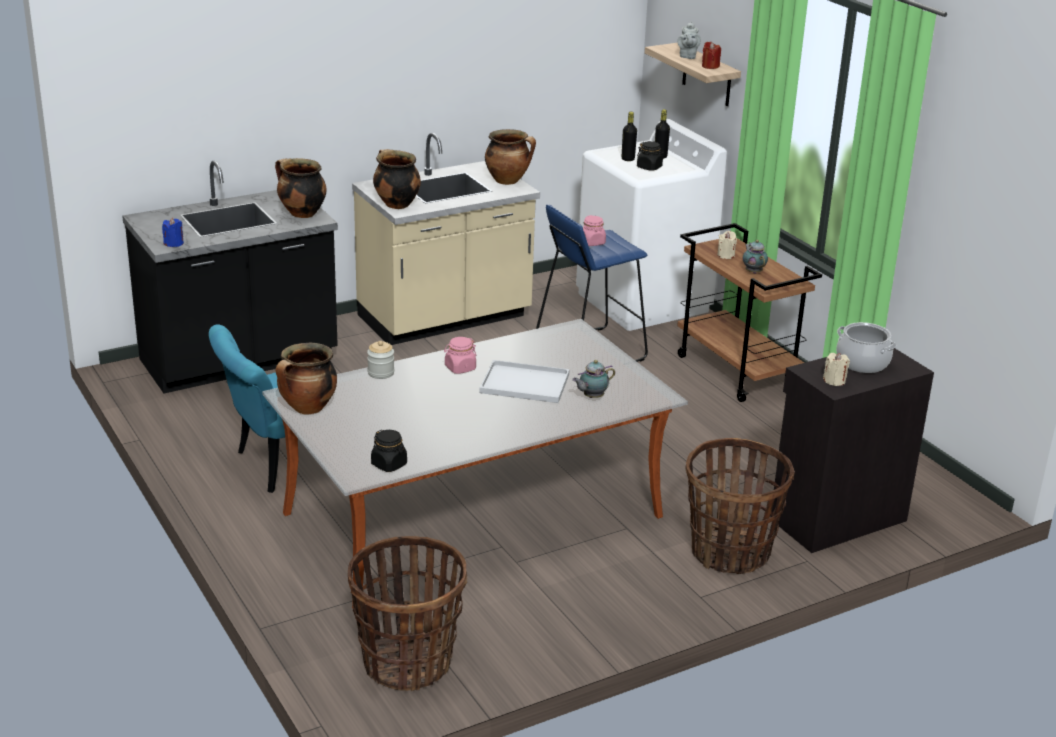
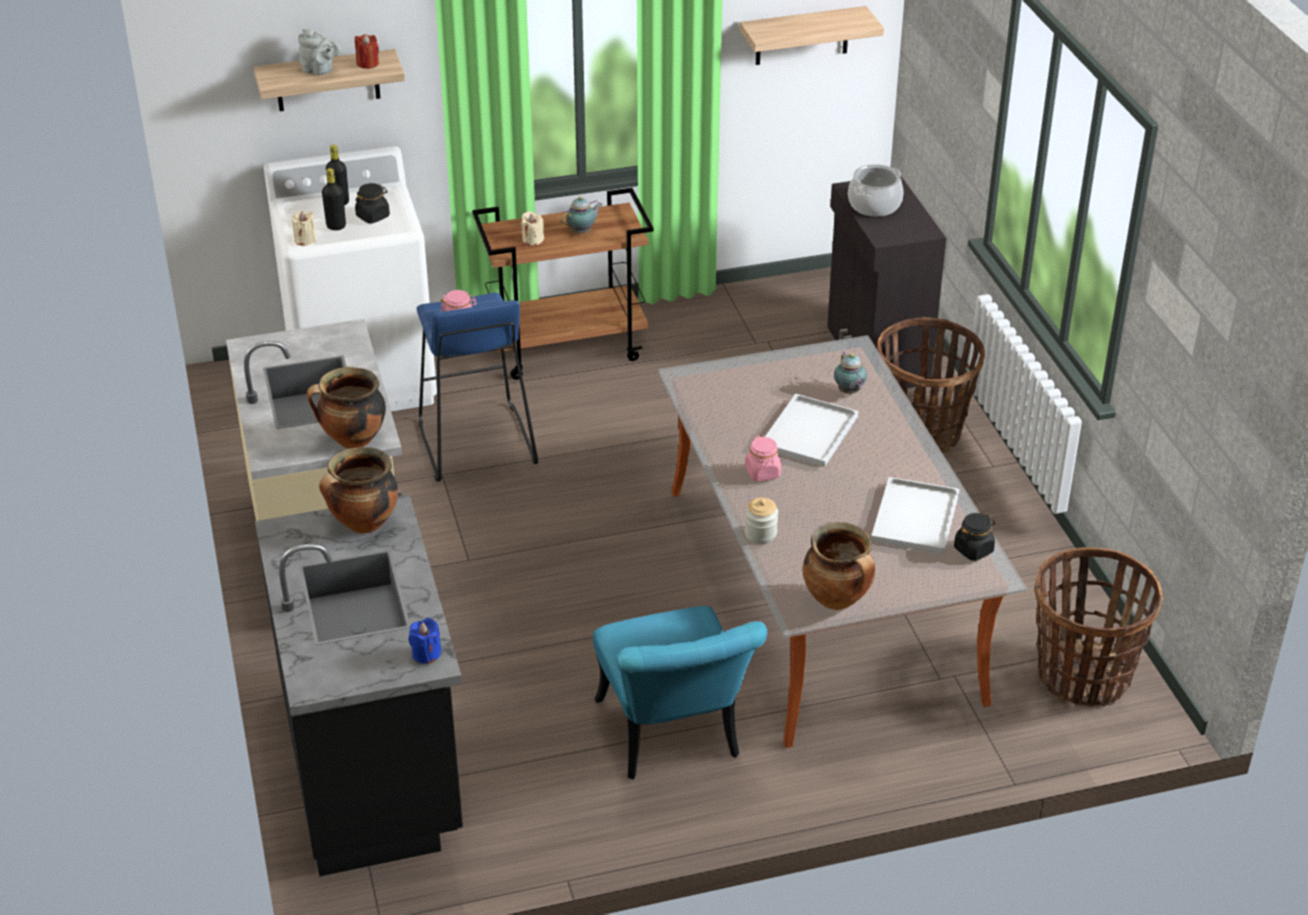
camera: 75 degrees left, 10 degrees up
(427, 435) = (914, 516): none -> white tray
(508, 181) = (314, 337): cooking pot -> none
(753, 272) = (582, 232): teapot -> teapot turned 150 degrees clockwise
(834, 381) = (909, 228): beige candle -> beige candle (305, 240)
(981, 223) = (802, 36): none -> shelf

